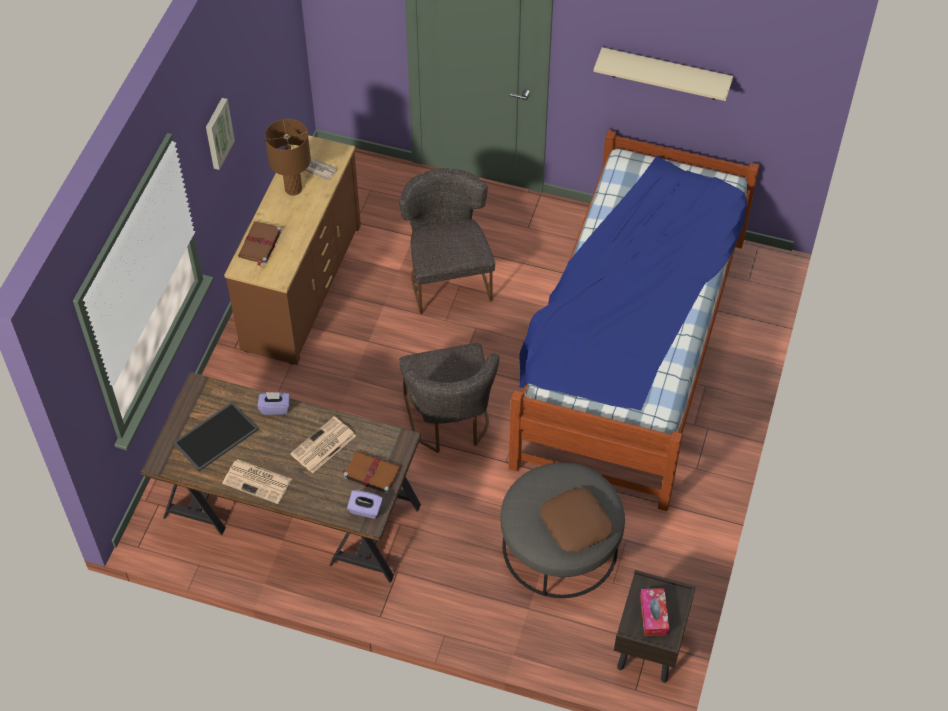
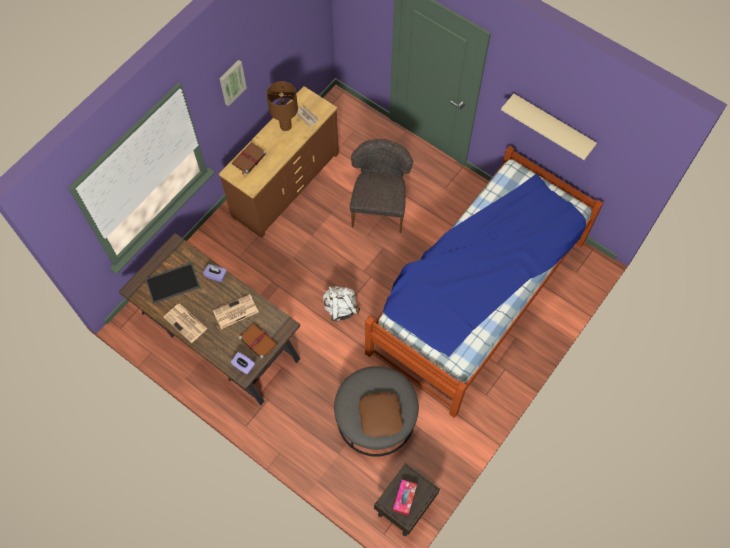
camera: 20 degrees right, 10 degrees up
(450, 422) = (340, 308): grey chair -> white backpack

